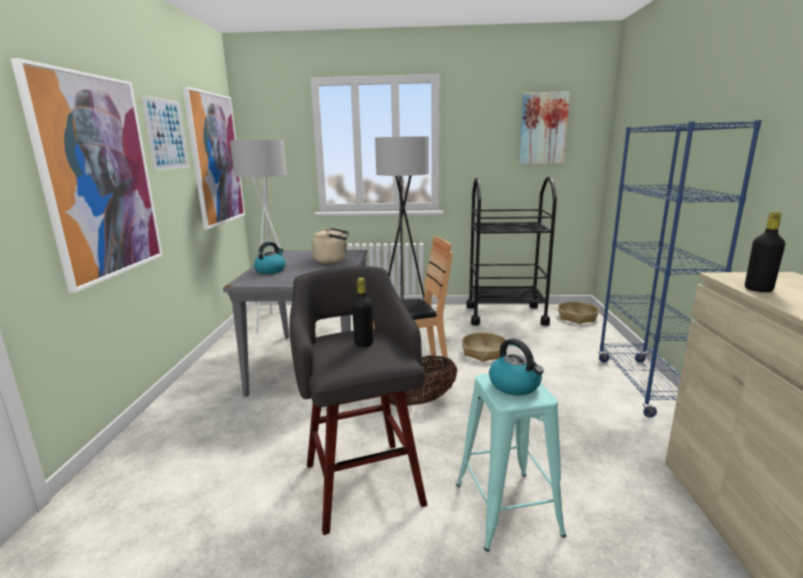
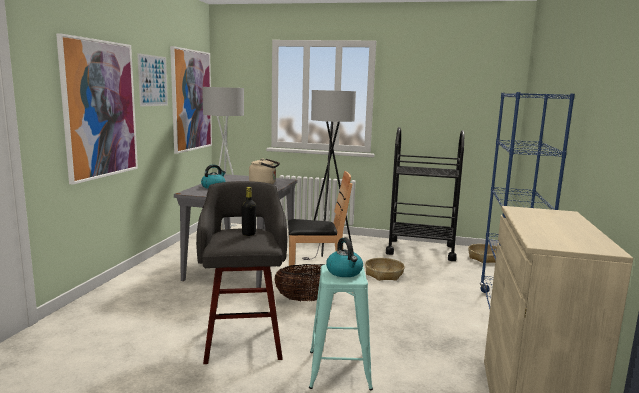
camera: 10 degrees right, 5 degrees down
(543, 128) = (464, 89): picture -> none
(758, 289) = (523, 217): black bottle -> none

